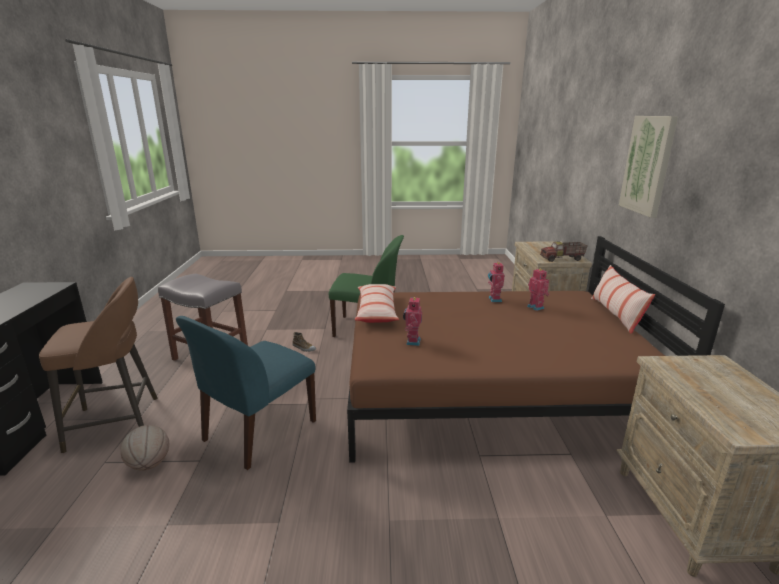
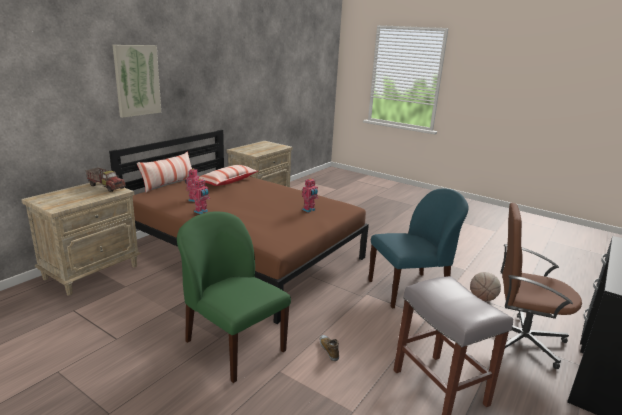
camera: 145 degrees left, 0 degrees up
(117, 422) = (521, 339): brown stool -> brown office chair
(377, 311) = (297, 234): pillow -> pillow (228, 181)

